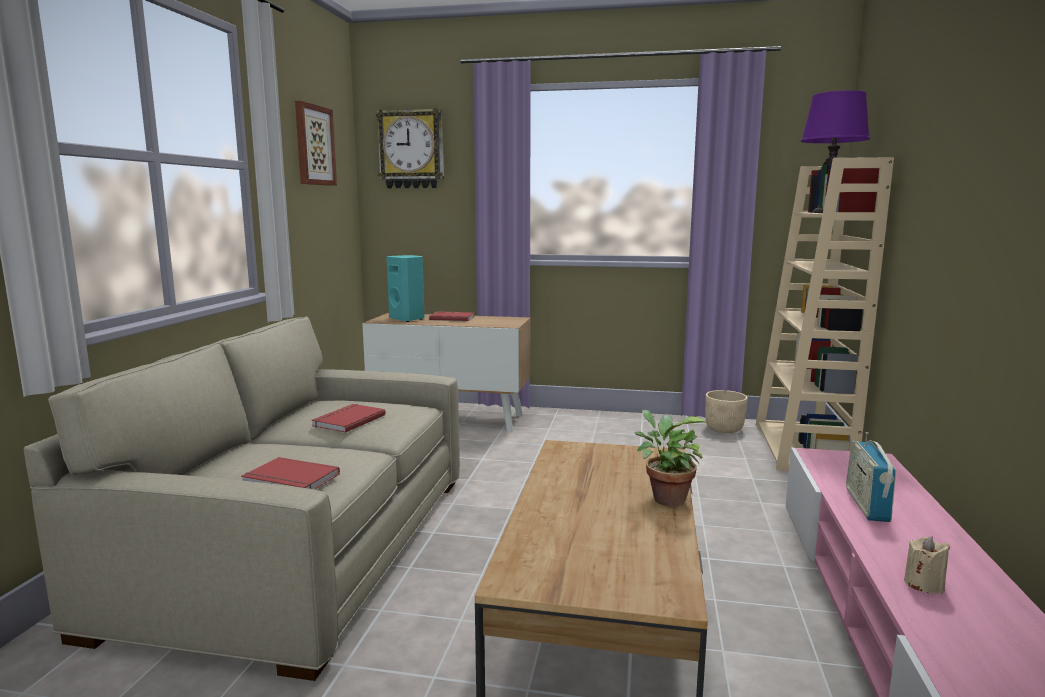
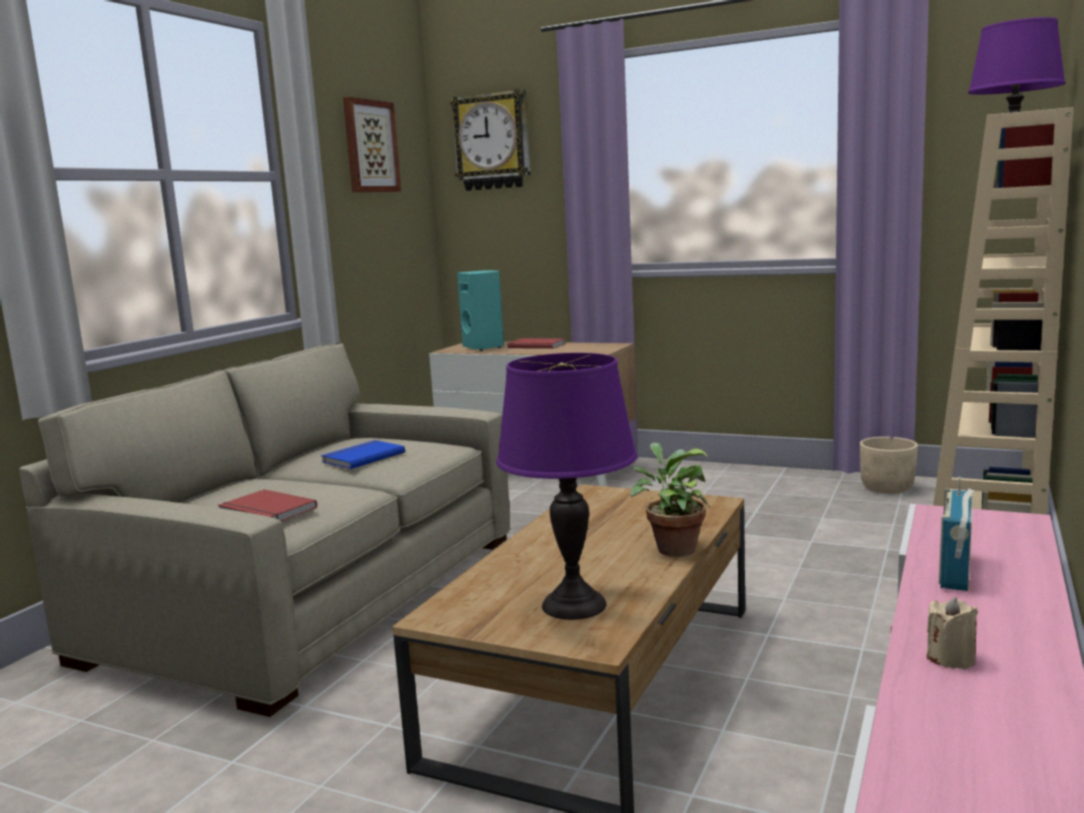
camera: 15 degrees right, 0 degrees up
(347, 420) = (361, 457): red book -> blue book
(625, 560) = (574, 605): none -> purple table lamp

